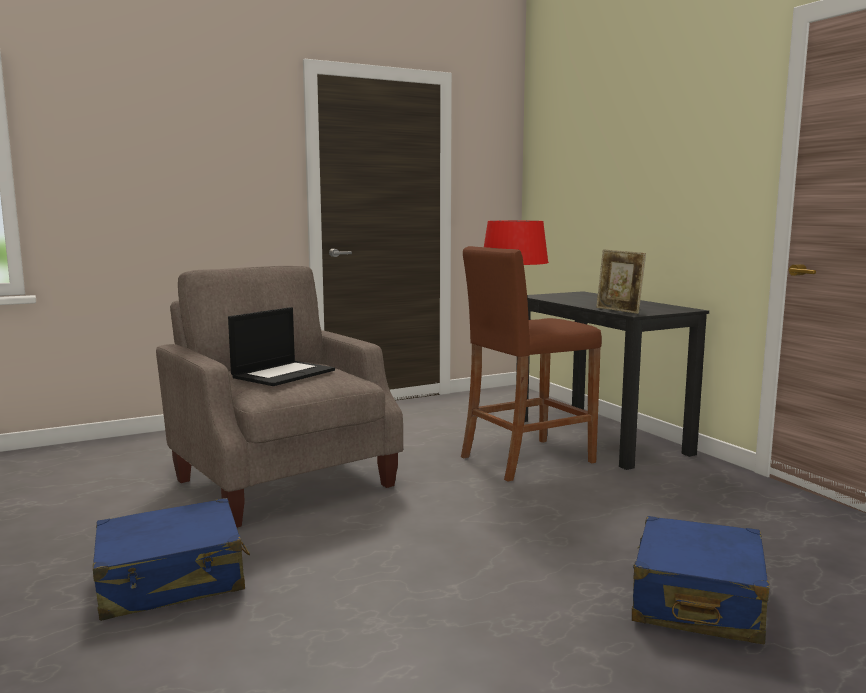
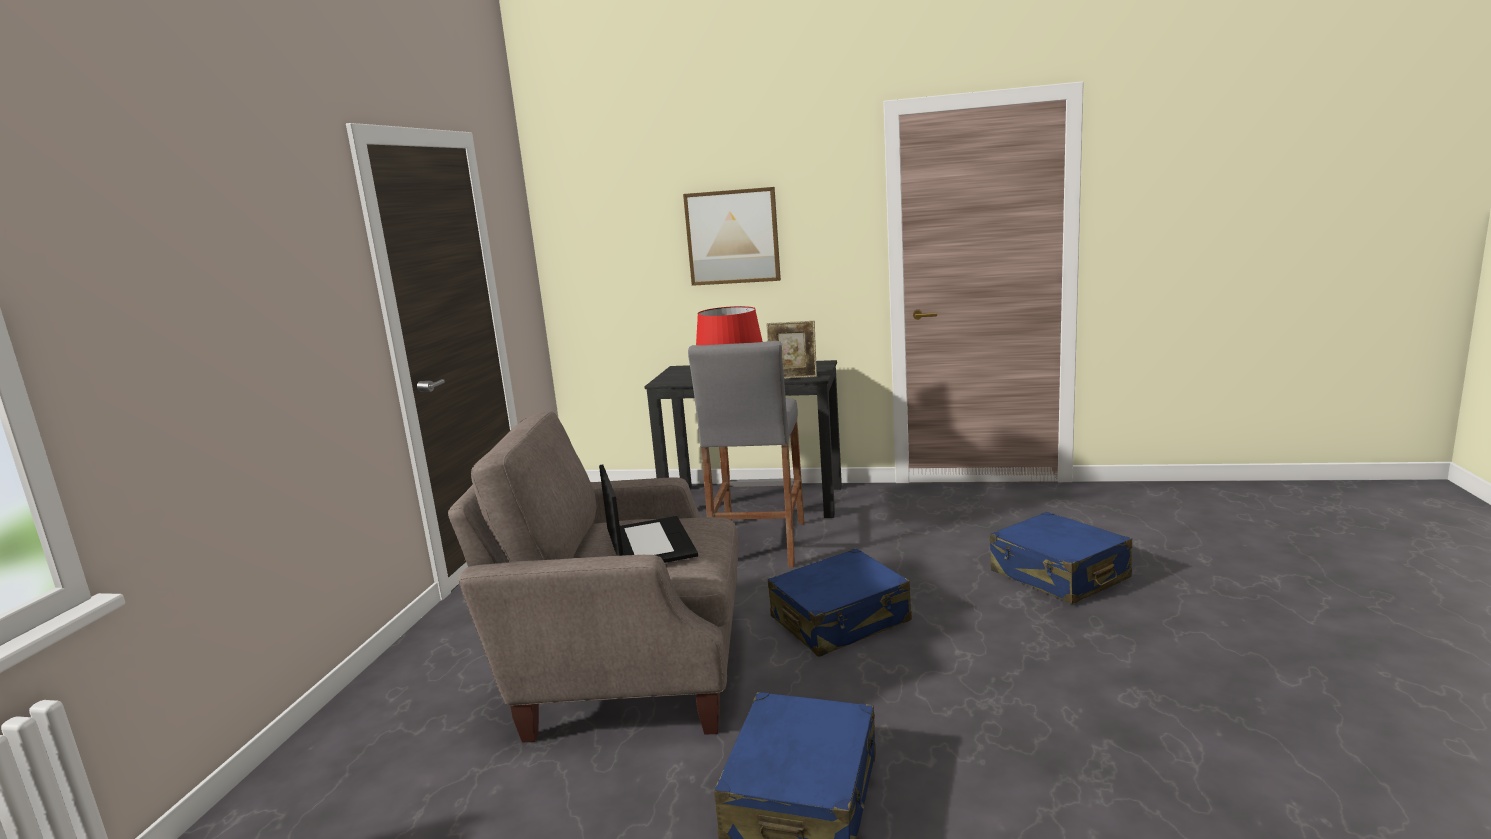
camera: 50 degrees left, 5 degrees up
(443, 523) = (840, 620): none -> blue suitcase
(526, 459) = (758, 544): brown stool -> grey stool
(644, 168) = (732, 237): none -> picture

